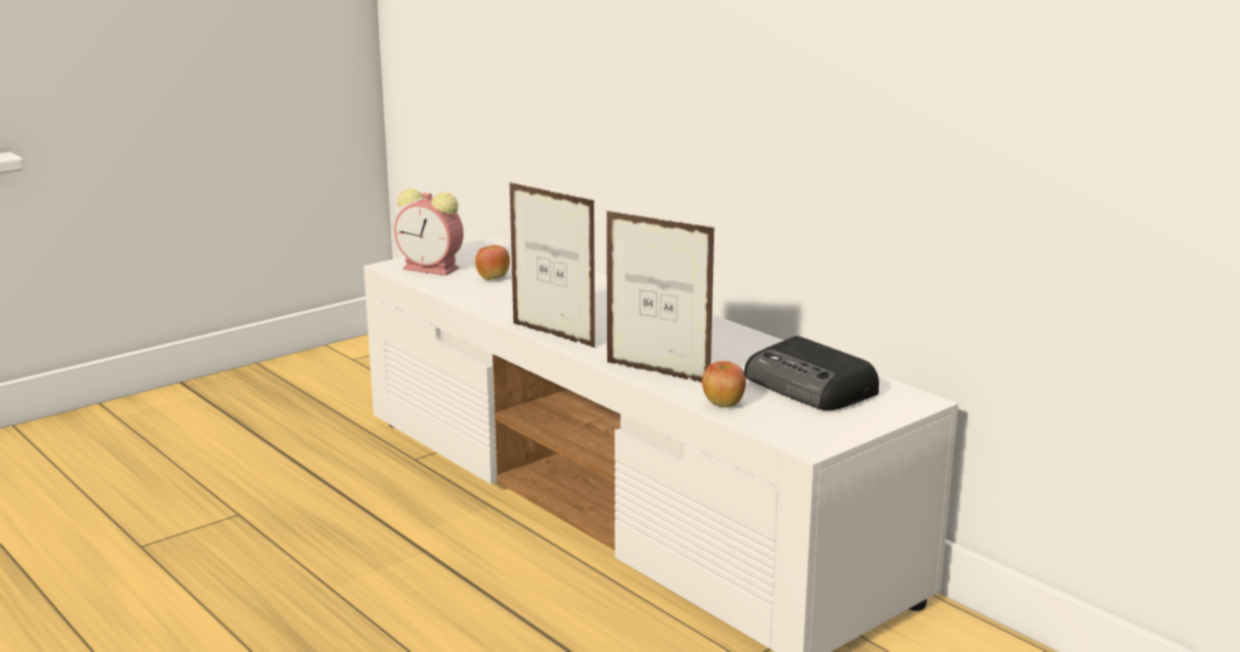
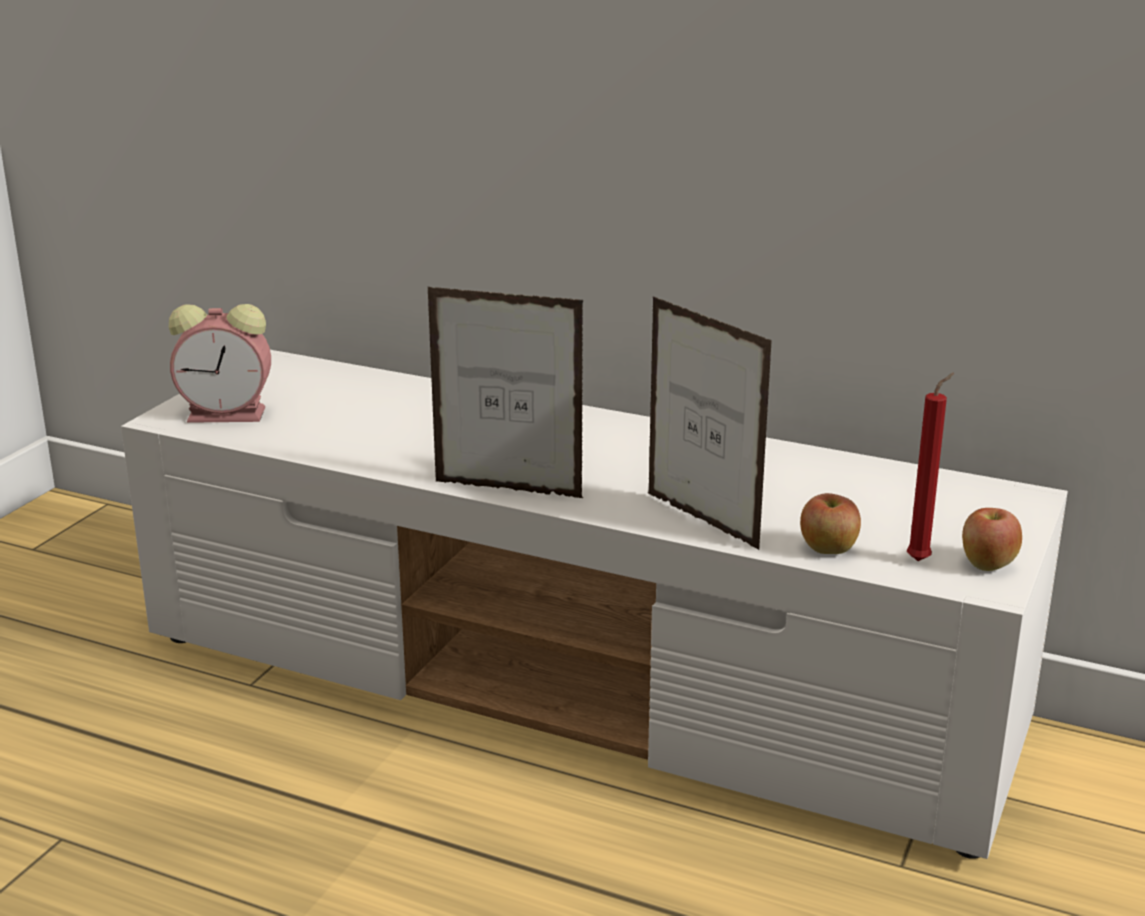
camera: 25 degrees left, 5 degrees up
(493, 278) = (330, 415): apple -> apple (987, 565)
(658, 373) = (701, 520): picture frame -> picture frame turned 135 degrees counterclockwise
(782, 421) = (921, 560): none -> red candle
(811, 387) = (895, 502): radio -> none

